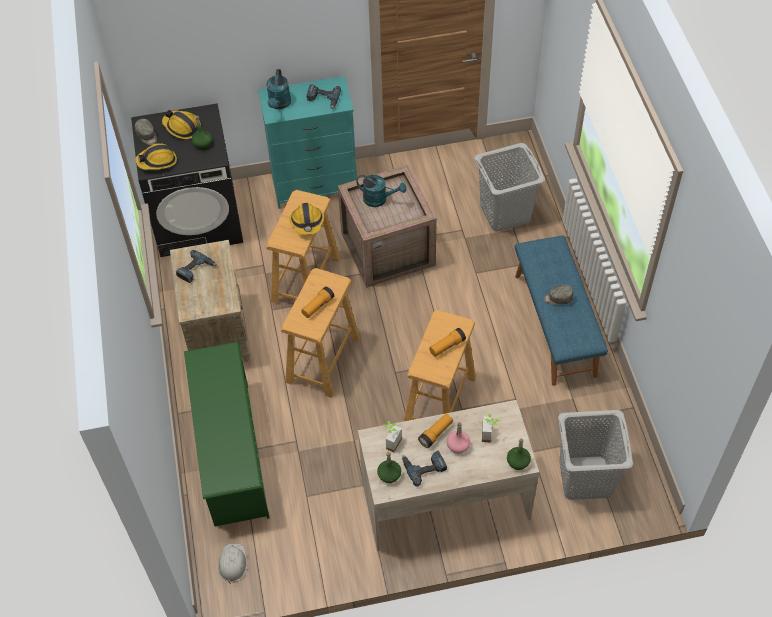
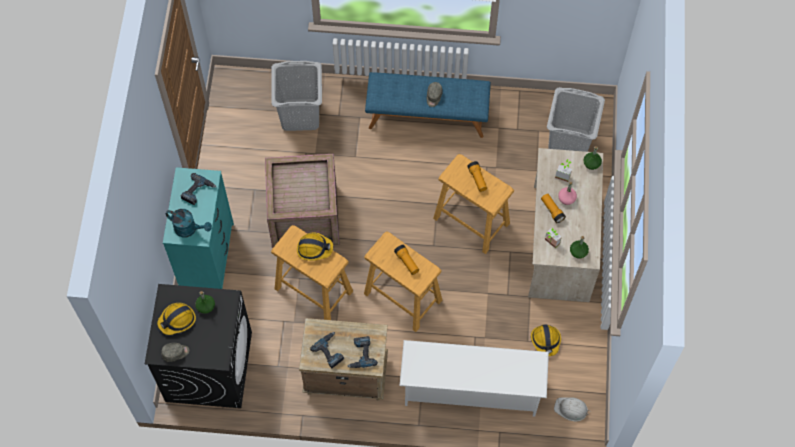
camera: 75 degrees left, 10 degrees up
(157, 161) = (212, 349): hard hat -> hard hat (545, 341)
(231, 453) = (471, 389): green shoe rack -> white shoe rack
(379, 199) = (293, 191): turquoise watering can -> none
(424, 466) = (577, 226): power drill -> power drill (360, 354)

